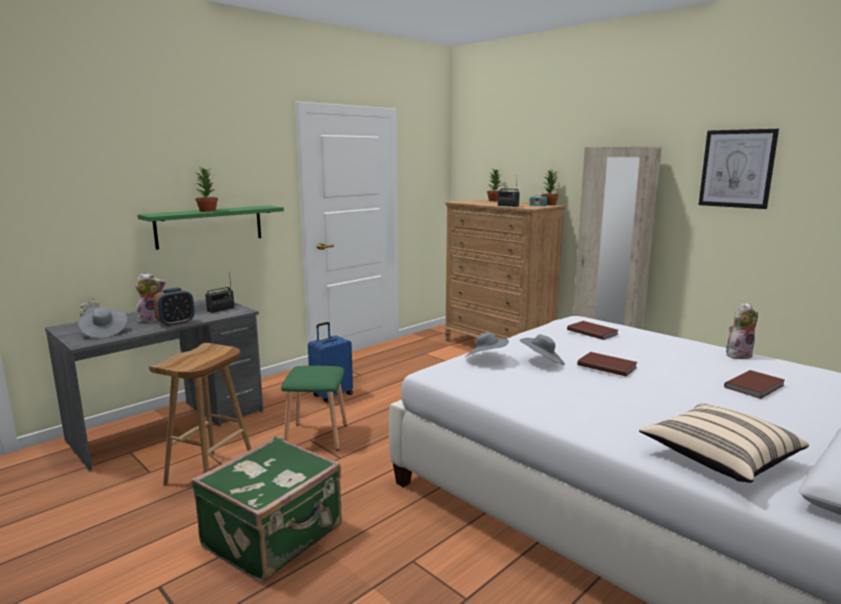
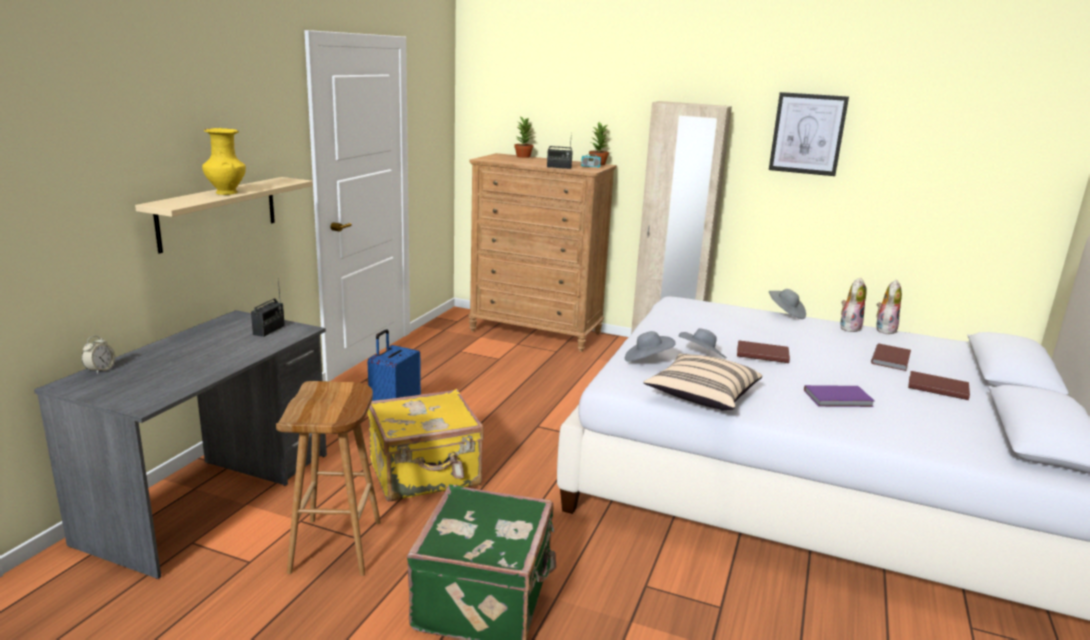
camera: 25 degrees left, 5 degrees up
(104, 332) = (149, 385): grey hat -> grey hat (786, 313)
(152, 319) = (192, 356): plush toy -> plush toy (884, 329)
(176, 323) = (236, 358): alarm clock -> none
(208, 210) = (226, 192): potted plant -> yellow vase
(210, 226) = (218, 213): green shelf -> beige shelf
(317, 436) = (425, 475): green stool -> yellow suitcase
(592, 332) = (711, 316): brown book -> brown book (937, 387)
(645, 413) = (839, 399): none -> purple book
(719, 459) = (929, 432): beige pillow -> beige pillow (701, 397)

